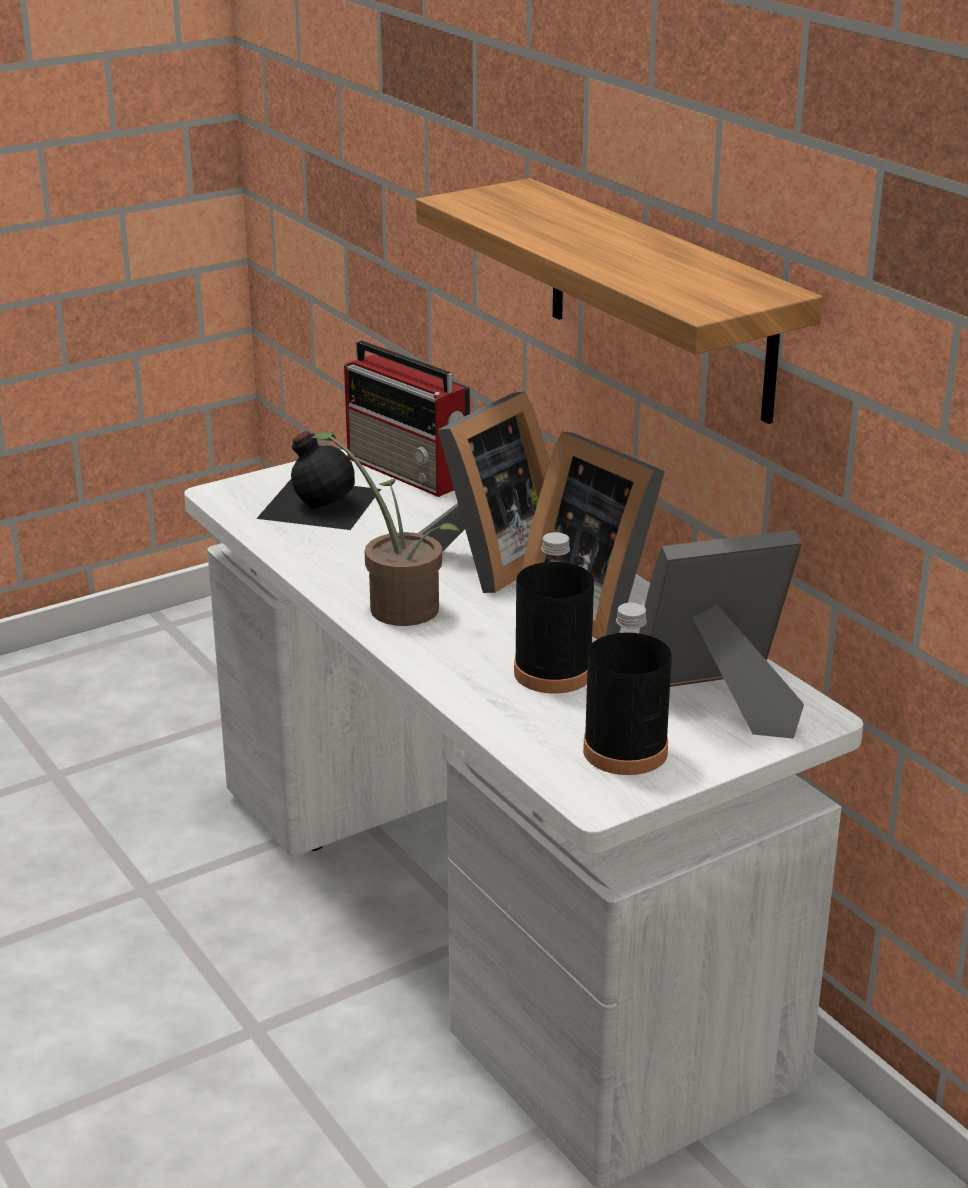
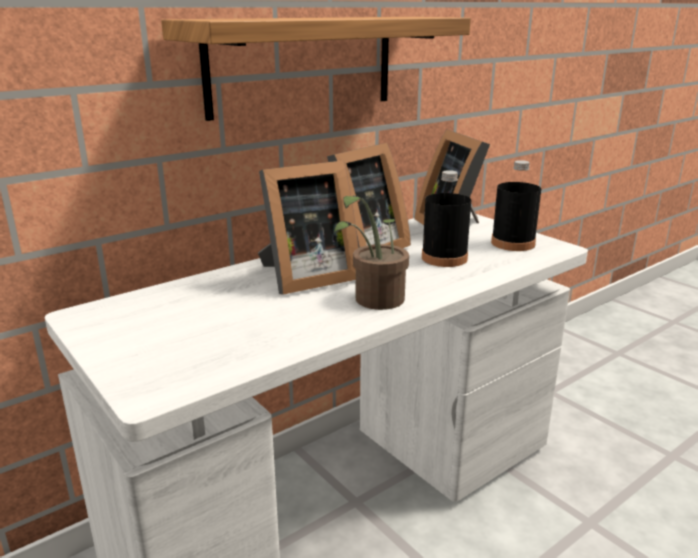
camera: 95 degrees left, 5 degrees down
(318, 502) = (188, 343): black bottle -> none
(410, 472) = (136, 310): radio -> none
(488, 562) = (305, 277): picture frame -> picture frame turned 120 degrees clockwise

